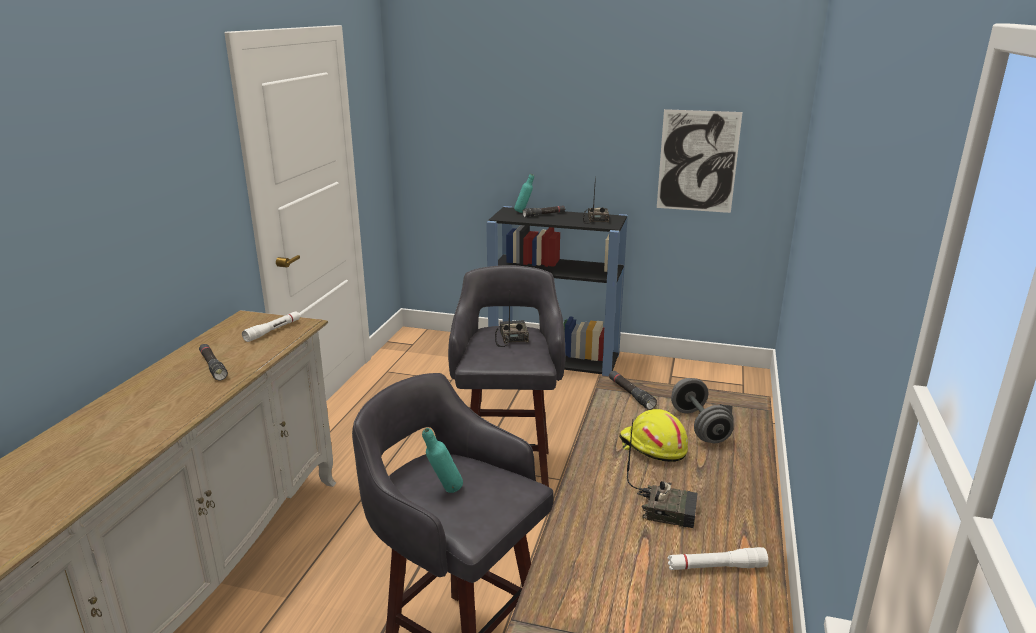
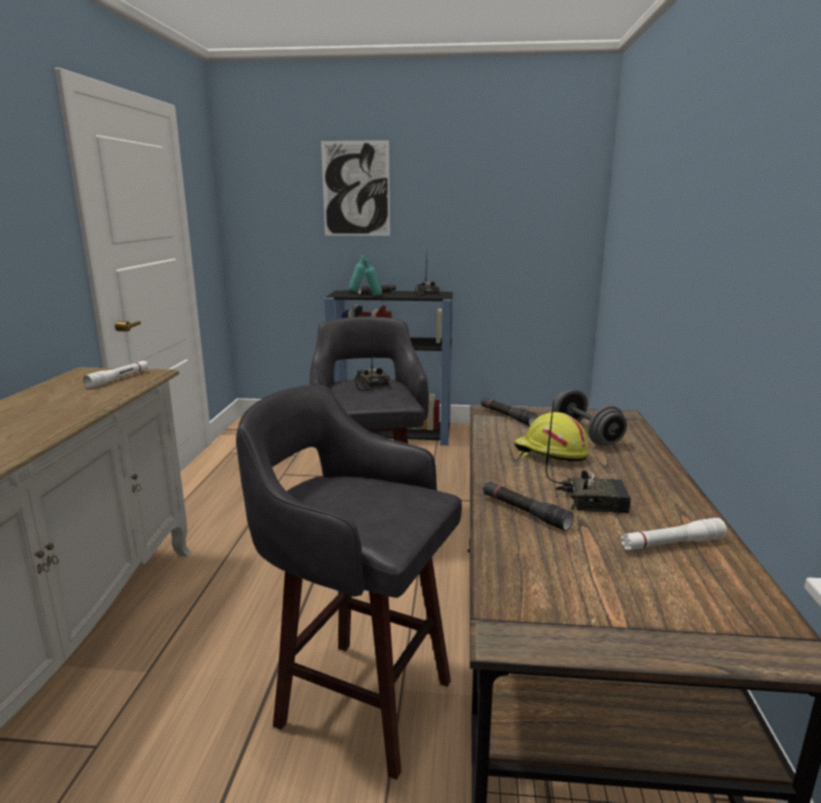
camera: 10 degrees left, 5 degrees down
(213, 366) = (50, 408): black flashlight -> black flashlight (524, 512)
(444, 491) = (345, 505): turquoise bottle -> turquoise bottle (373, 296)
(697, 161) = (513, 239): picture -> picture (356, 189)

